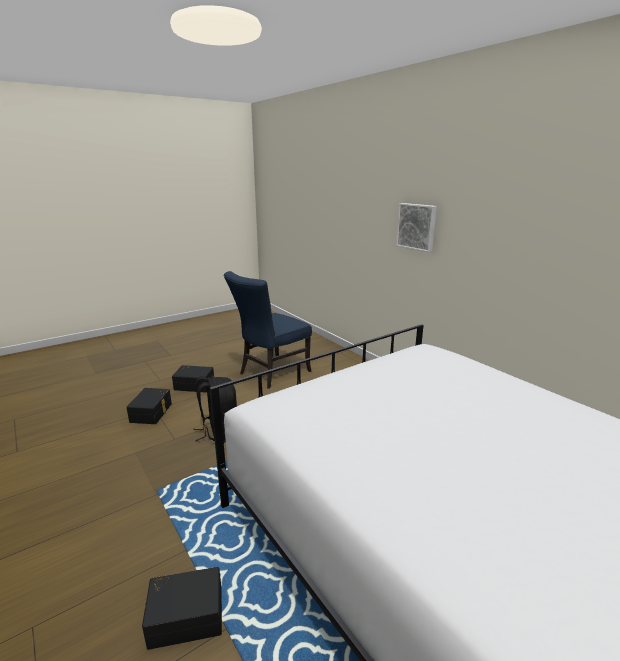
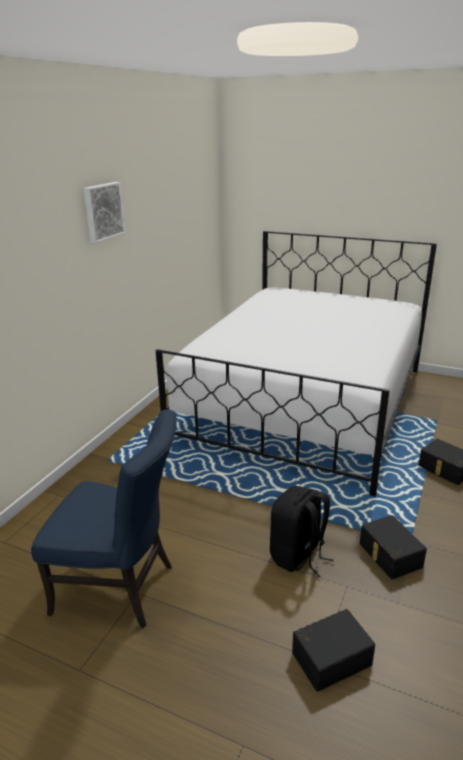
camera: 120 degrees left, 5 degrees up
(194, 385) = (220, 666): black storage box -> black storage box (389, 555)
(417, 226) = (41, 279): picture -> picture (103, 211)

